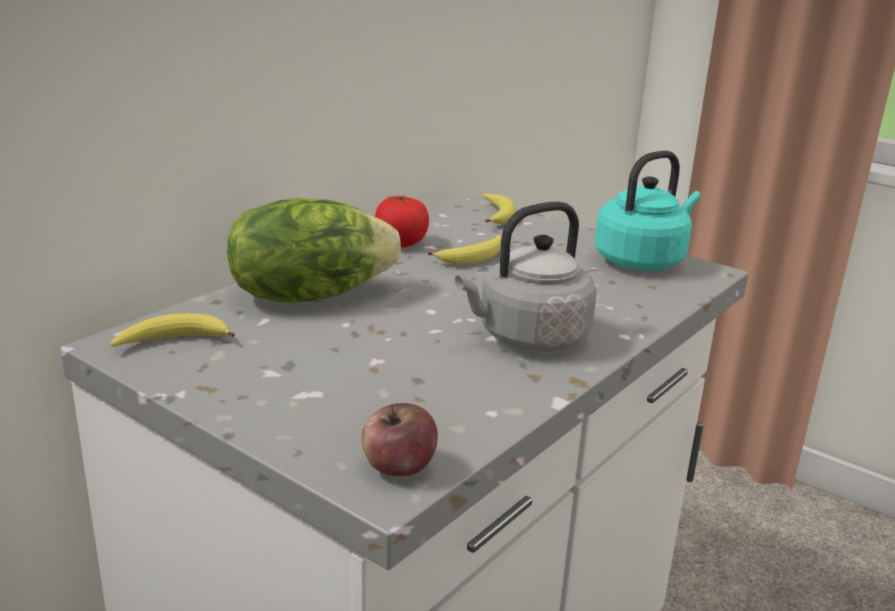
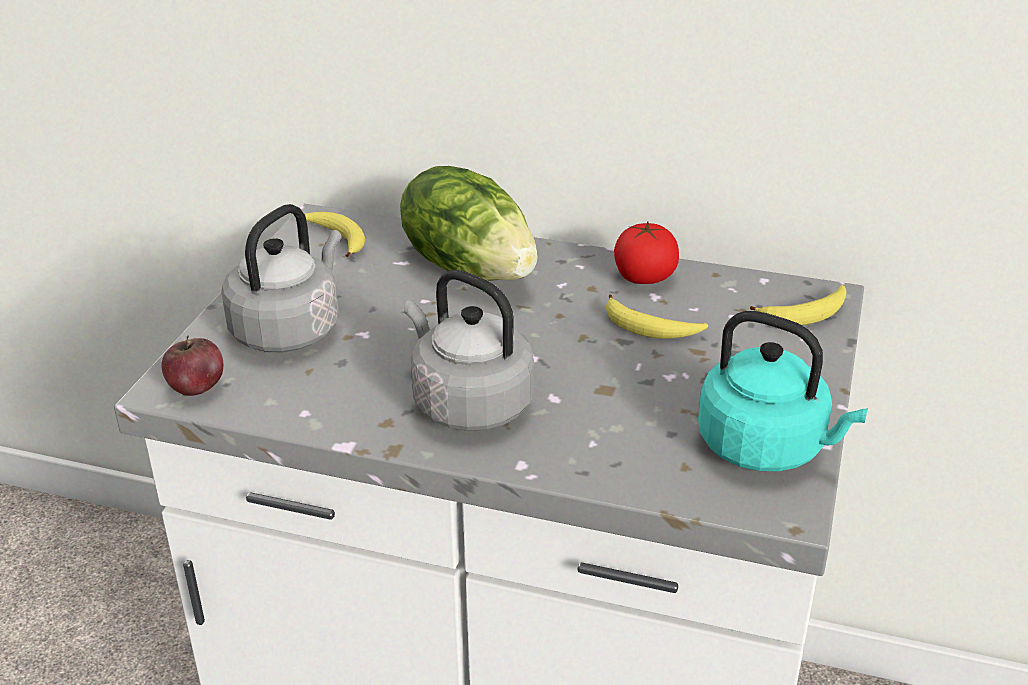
camera: 70 degrees right, 10 degrees up
(330, 395) = (289, 329): none -> grey kettle

